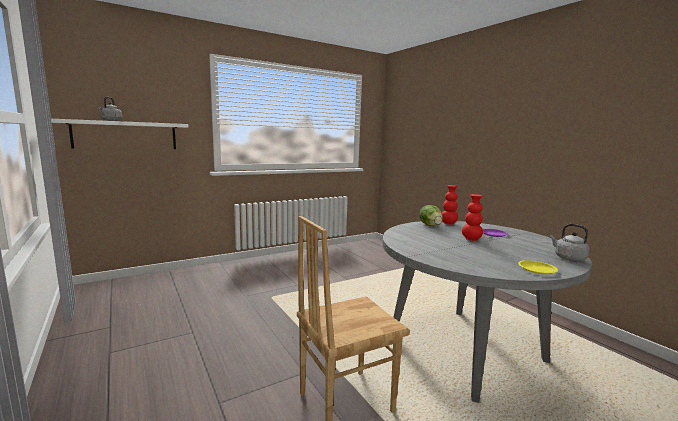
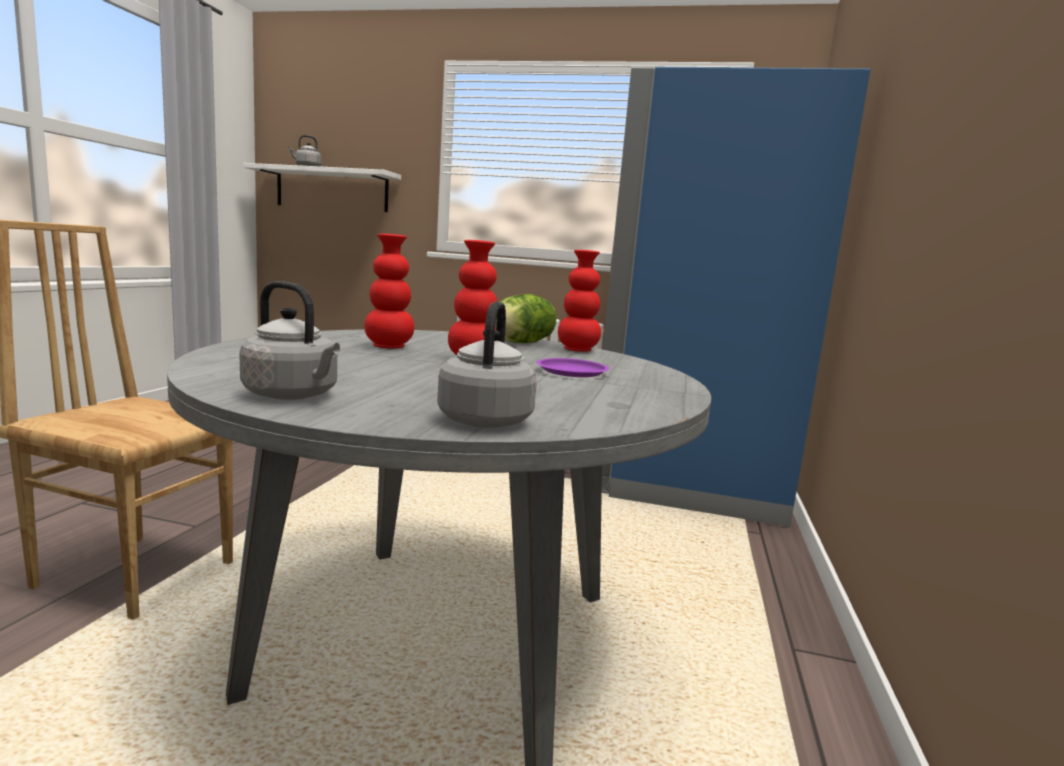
camera: 45 degrees right, 0 degrees up
(379, 257) = (684, 469): none -> blue fridge
(437, 242) = (388, 347): none -> red vase
(537, 269) = (294, 395): yellow plate -> grey kettle

